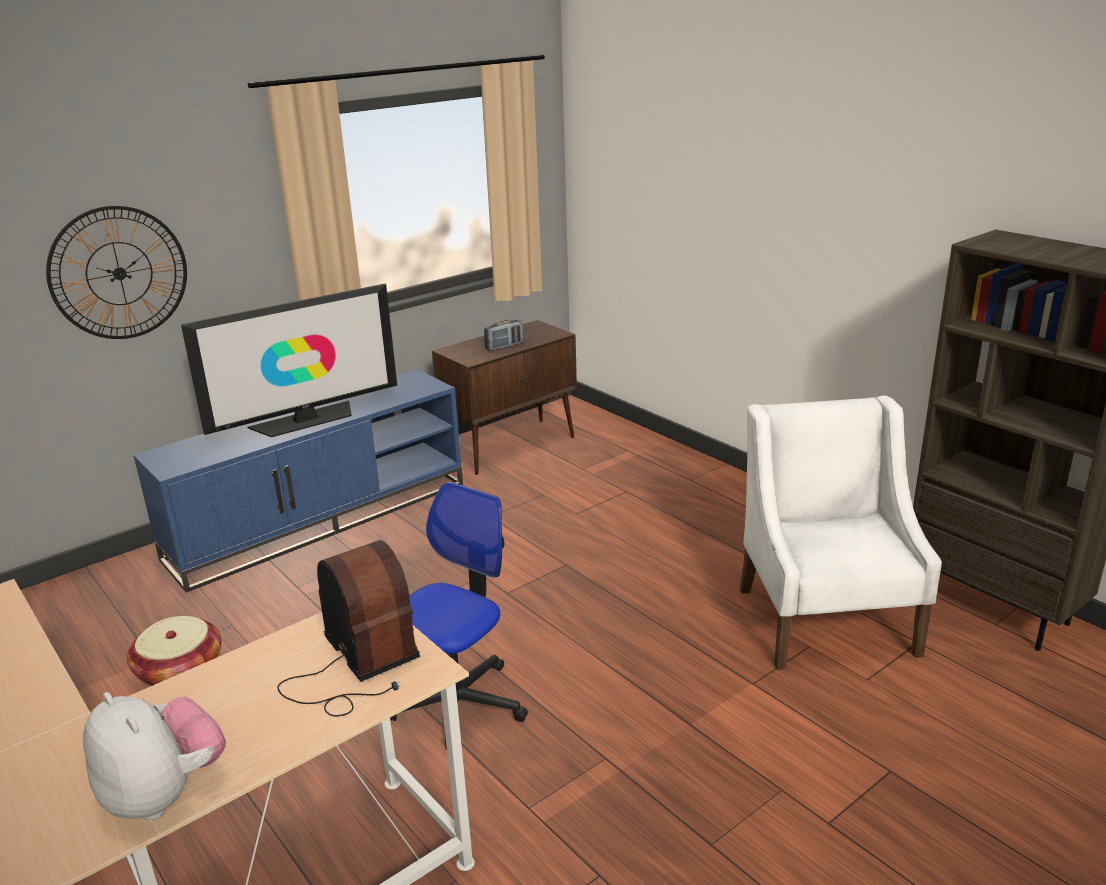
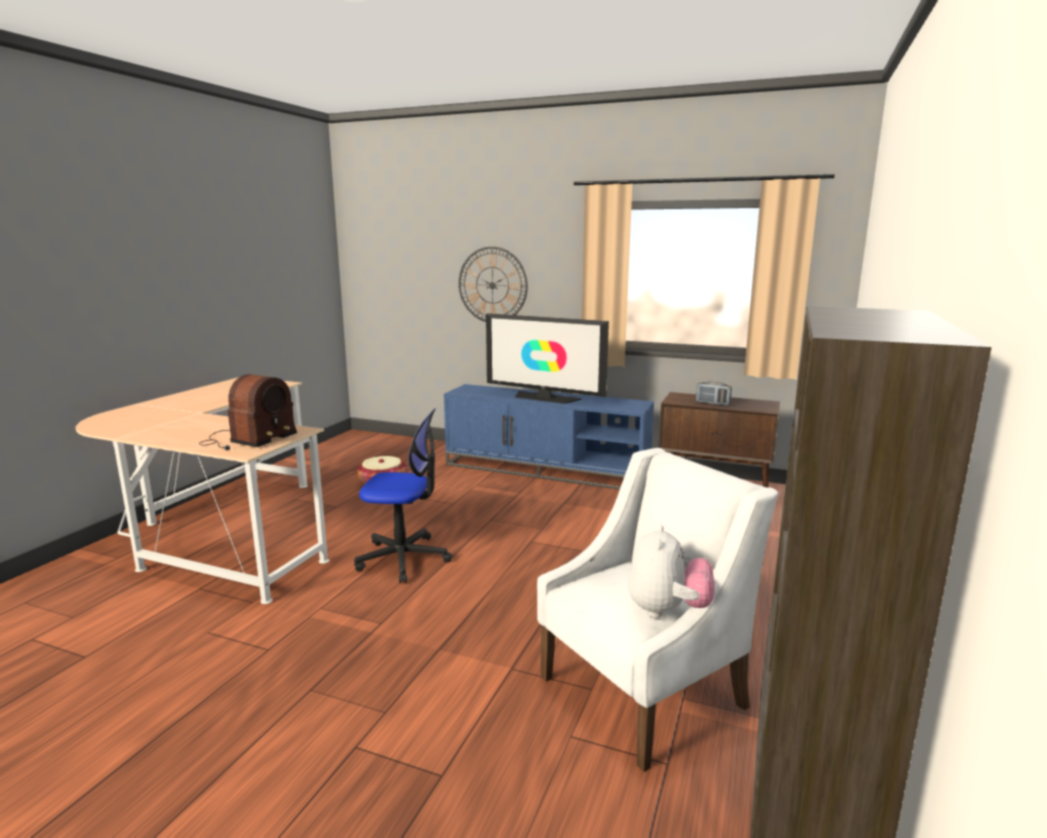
camera: 60 degrees right, 10 degrees down
(164, 794) = (141, 433): plush toy -> plush toy (667, 611)

